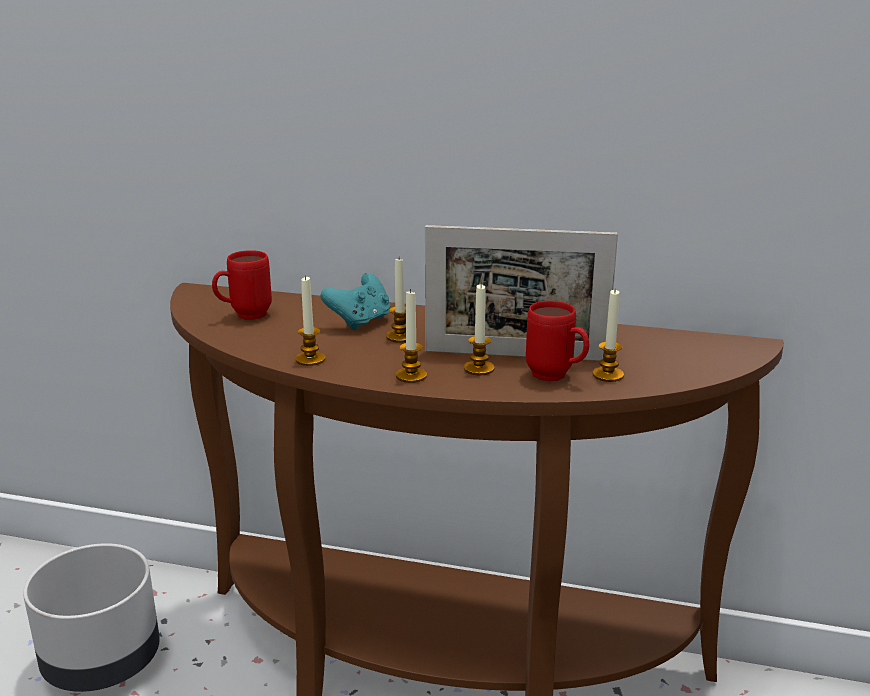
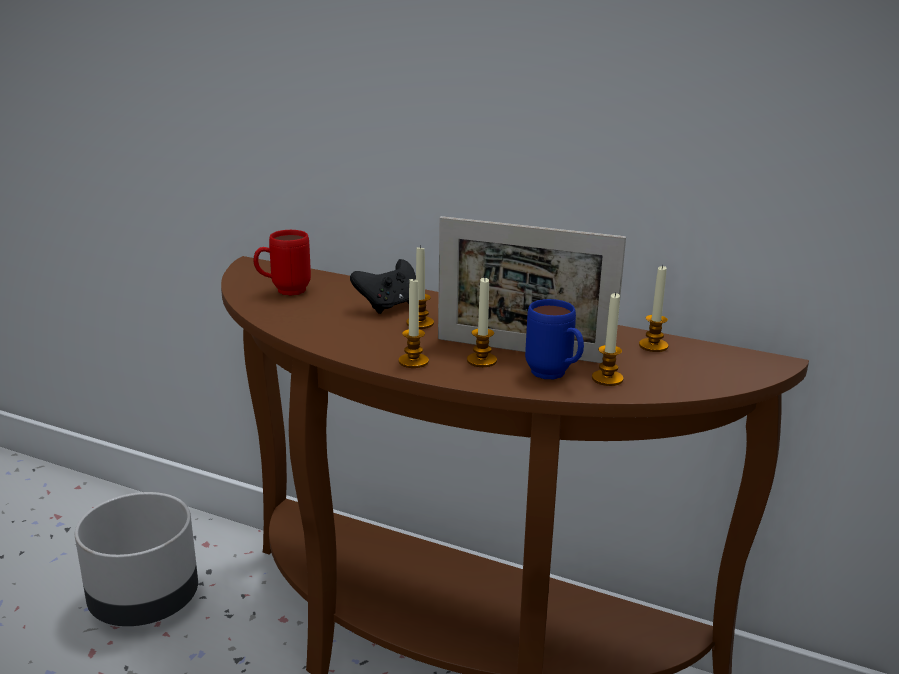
camera: 10 degrees right, 0 degrees up
(310, 359) = (326, 337): candle -> candle (653, 346)
(360, 322) = (389, 306): turquoise game controller -> black game controller
(556, 377) = (554, 376): red mug -> blue mug

